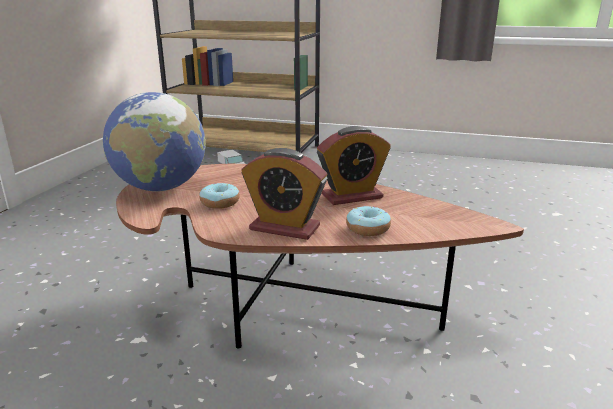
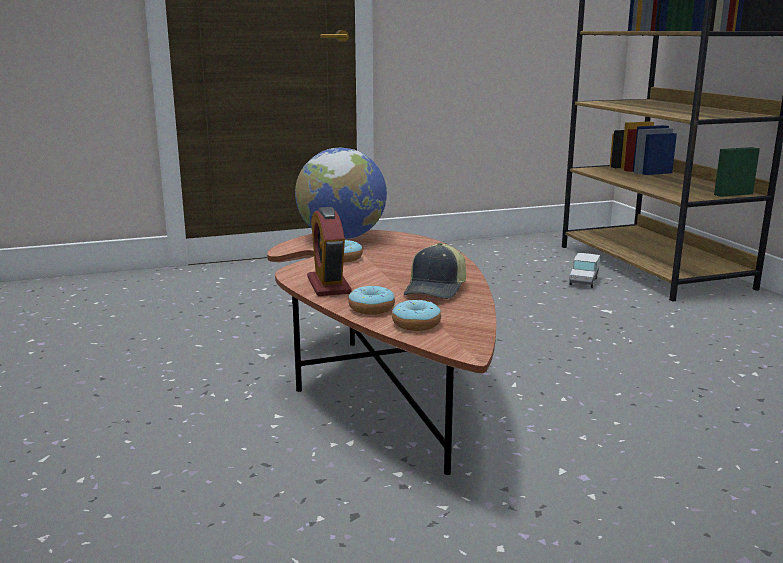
camera: 55 degrees right, 5 degrees down
(352, 196) = (436, 289): alarm clock -> cap
(422, 224) = (416, 324): none -> donut

